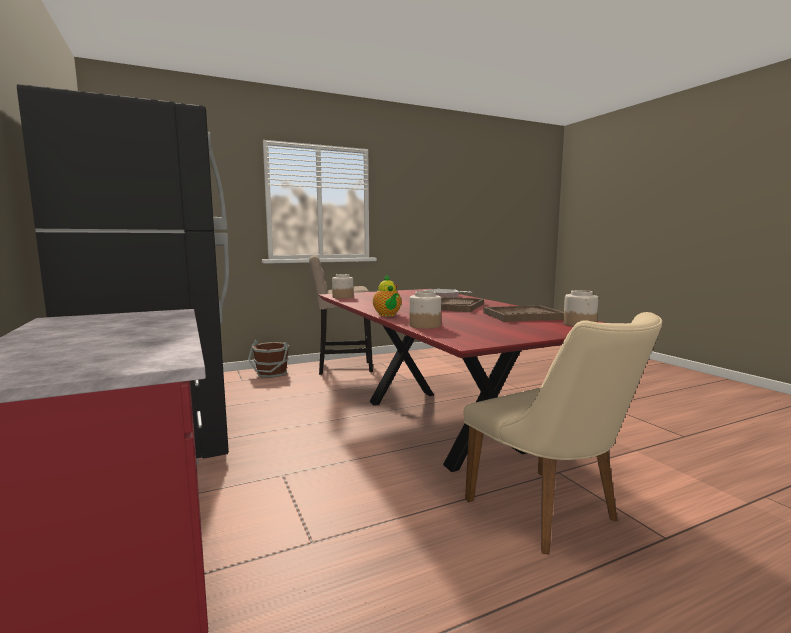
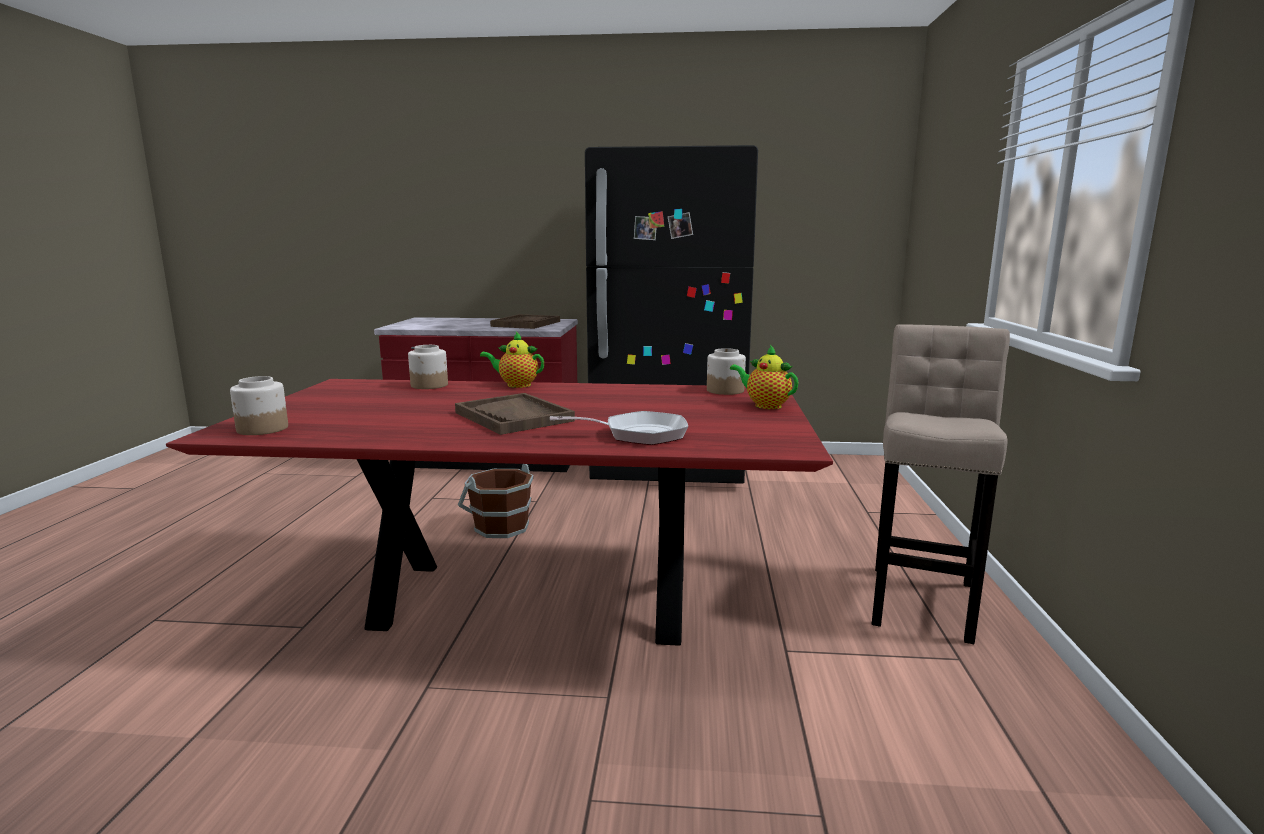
camera: 120 degrees right, 5 degrees up
(271, 373) = (902, 534): brown bucket -> brown bucket (501, 527)
(367, 293) = (765, 405): none -> teapot
(522, 316) = (367, 424): brown tray -> brown tray (526, 324)
(551, 515) = (281, 583): beige chair -> none

